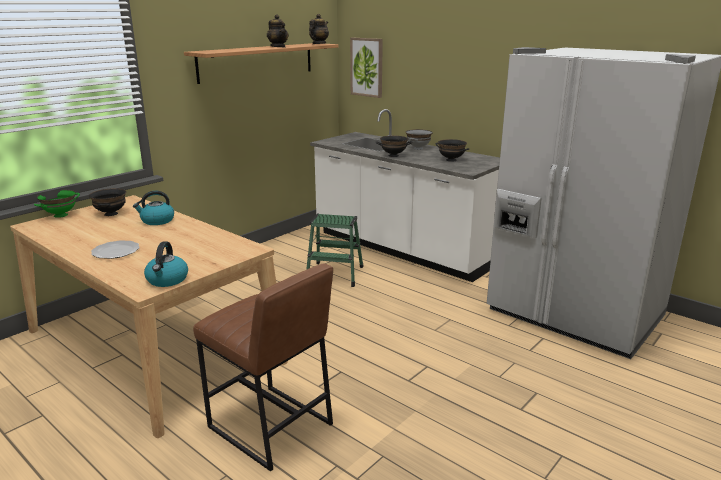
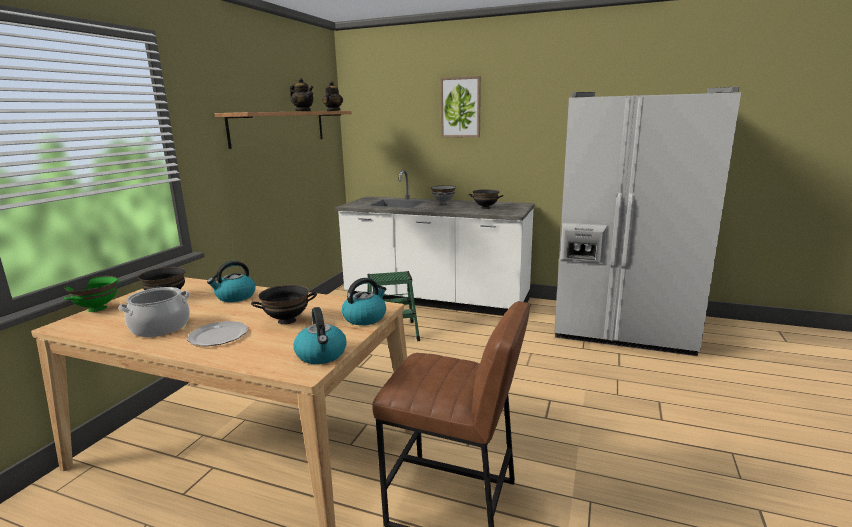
camera: 20 degrees left, 5 degrees down
(86, 238) = (160, 327): none -> cooking pot
(230, 256) = (365, 318): none -> kettle
(367, 67) = (375, 133): picture -> picture (460, 107)
(393, 155) = (430, 209): black bowl -> black bowl (287, 320)

